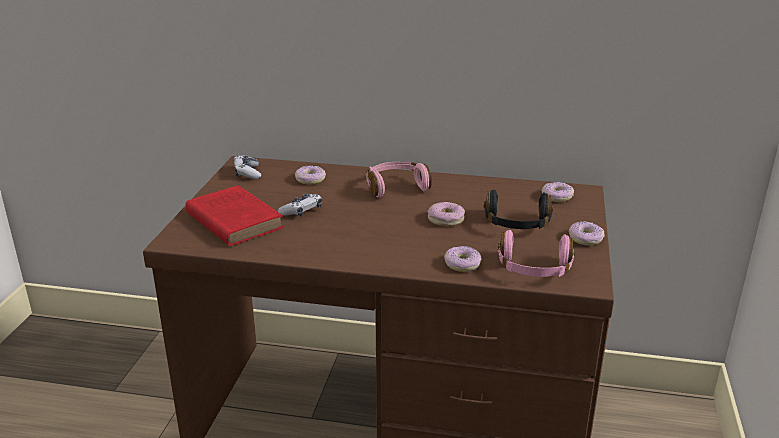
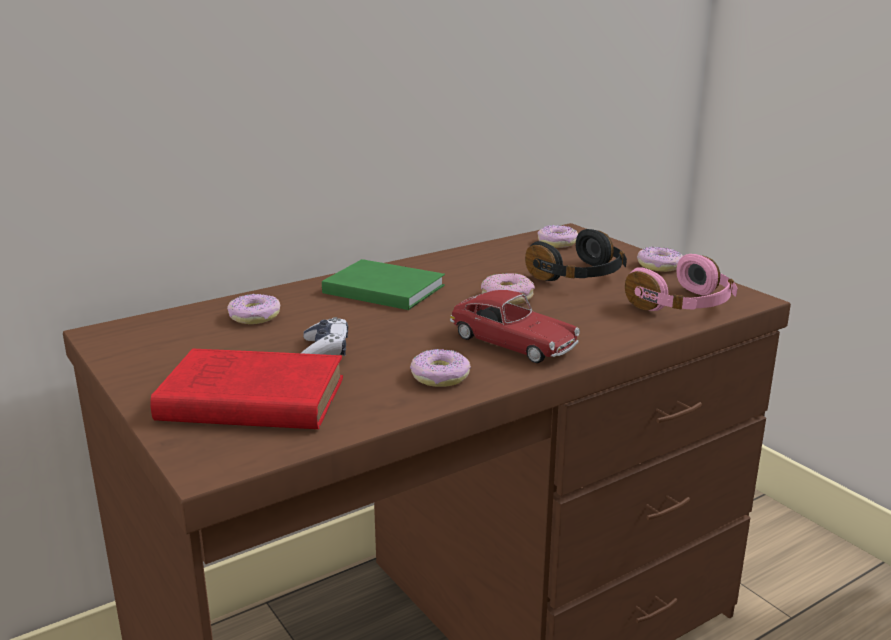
camera: 45 degrees left, 5 degrees down
(247, 173) = (140, 341): game controller -> none
(391, 246) = (513, 342): none -> toy car
(395, 187) = (382, 288): pink headphones -> green book
(462, 264) = (618, 328): donut -> donut (440, 377)

